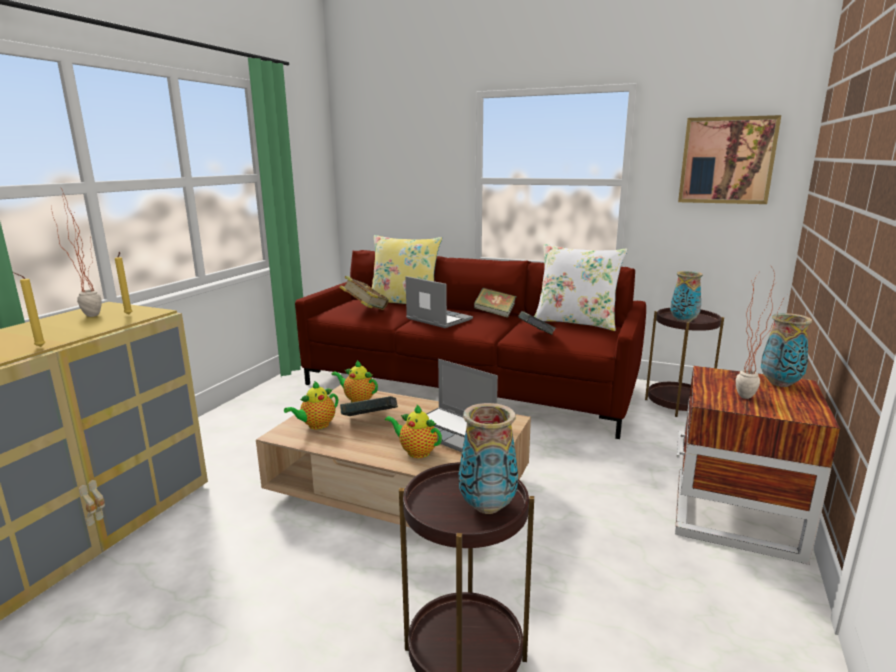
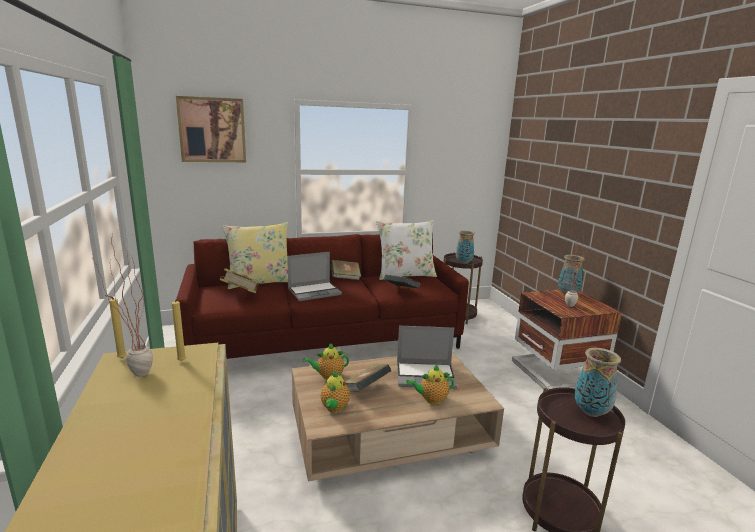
camera: 40 degrees left, 0 degrees up
(38, 347) = (195, 426): yellow candle -> yellow candle (120, 359)
(437, 319) = (315, 292): laptop -> laptop turned 150 degrees clockwise
(726, 160) = (465, 158): picture -> picture (212, 130)

